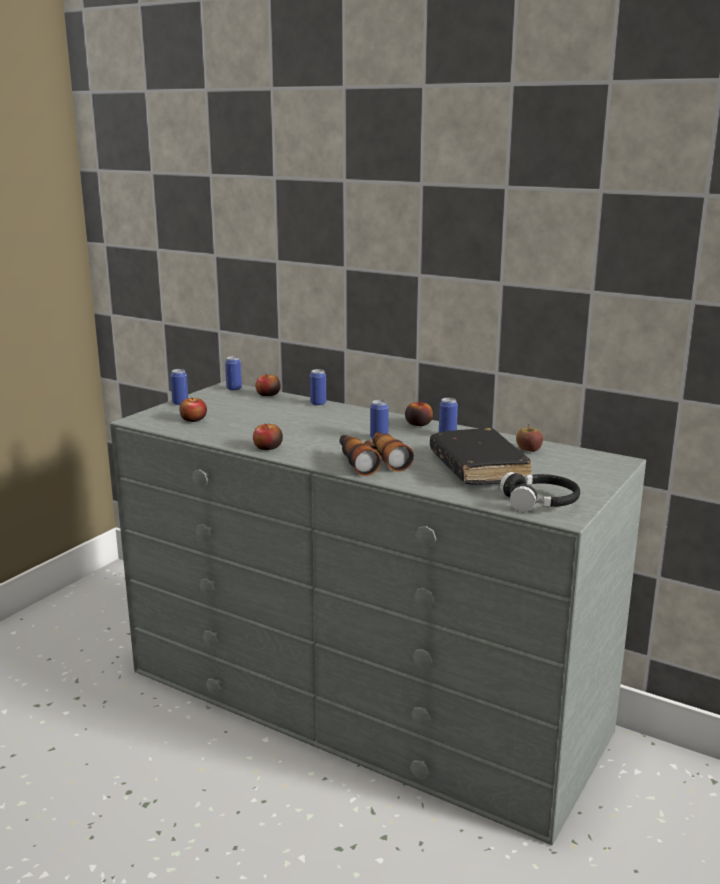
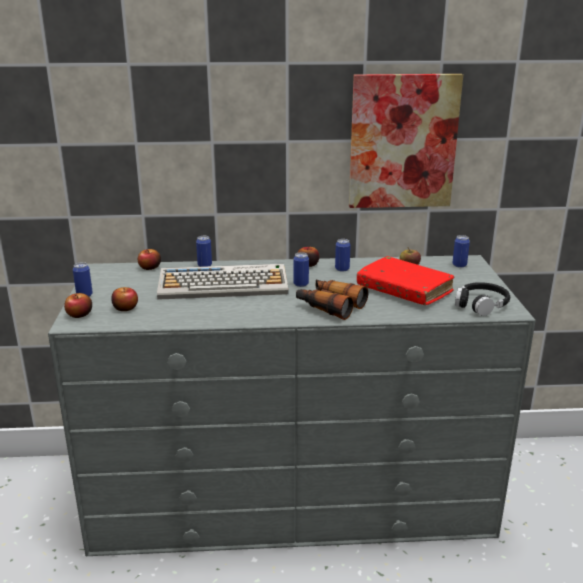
camera: 35 degrees left, 5 degrees up
(234, 388) = (110, 269): can -> can (459, 265)
(268, 448) = (234, 317): apple -> apple (80, 314)
(307, 421) = (224, 284): none -> keyboard
(478, 468) = (404, 290): black book -> red book
(548, 290) = (403, 142): none -> picture

